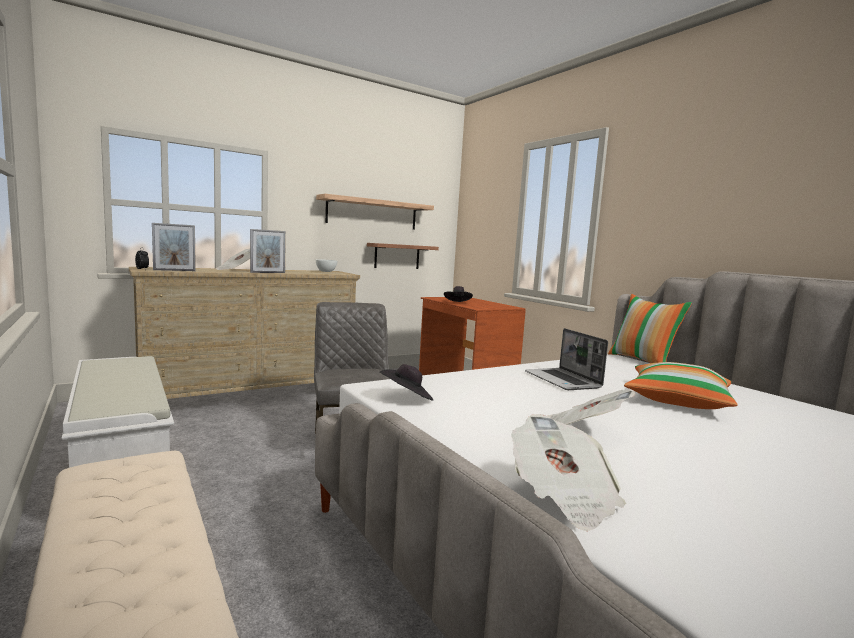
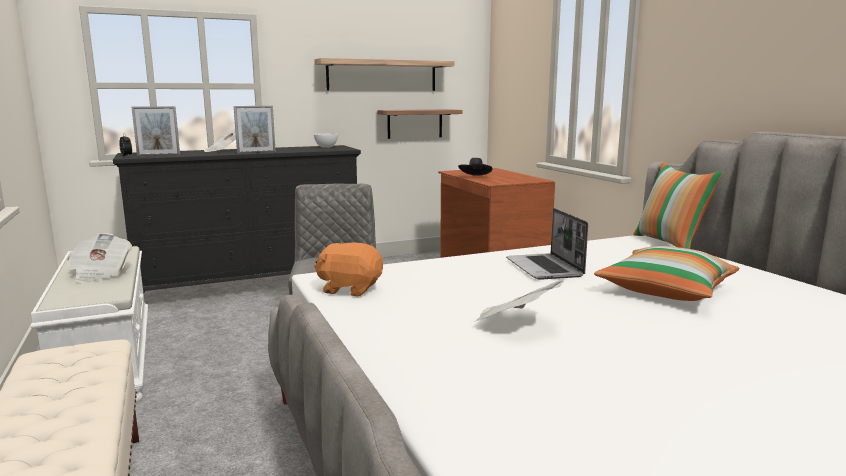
camera: 10 degrees right, 5 degrees up
(252, 396) = (252, 286): beige dresser -> black dresser
(407, 398) = (350, 289): black hat -> orange plush toy
(563, 497) = (432, 388): newspaper -> newspaper (100, 273)

